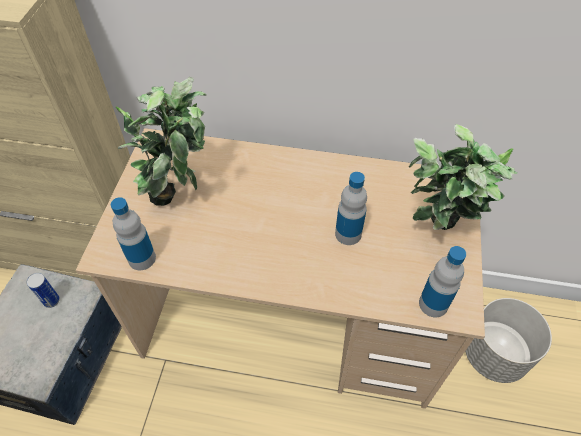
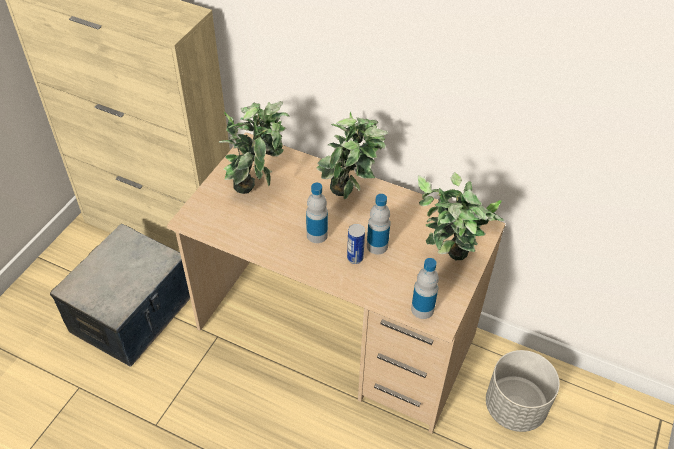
camera: 15 degrees right, 5 degrees down
(51, 301) = (139, 257): can -> can (355, 258)
(142, 258) = (216, 228): bottle -> bottle (317, 235)
(294, 181) = (350, 198): none -> potted plant

